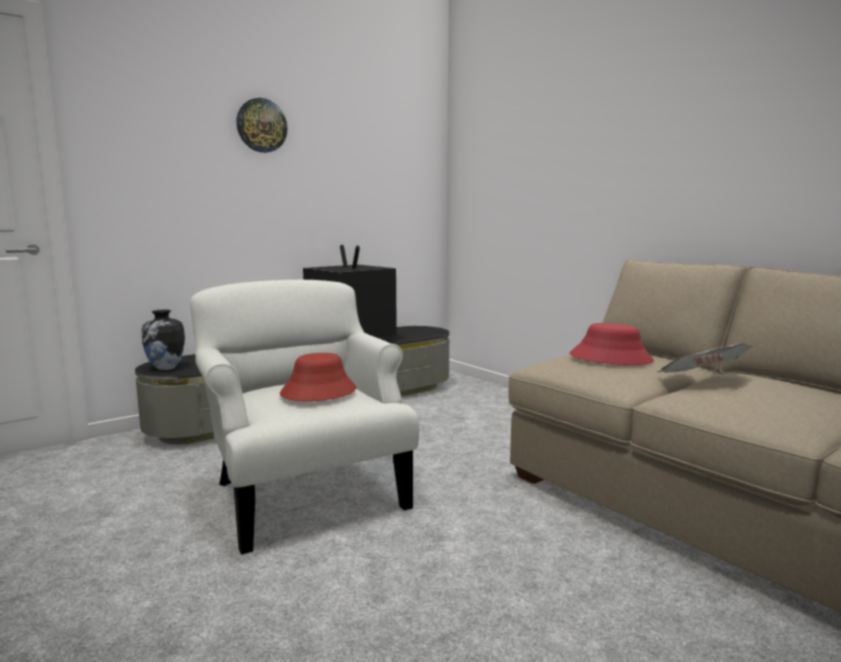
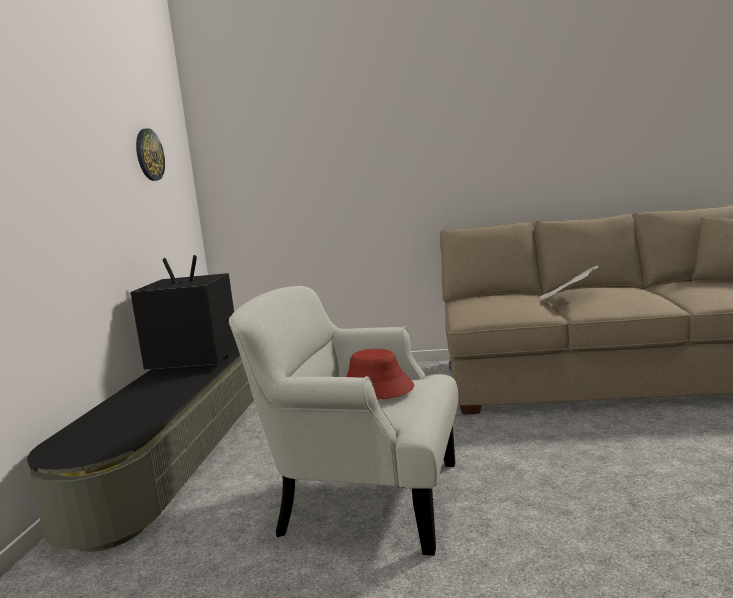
camera: 45 degrees left, 0 degrees up
(165, 368) = (85, 451): vase -> none
(261, 125) = (64, 123): wall clock -> wall clock (149, 155)
(610, 358) = (492, 301): red hat -> none

